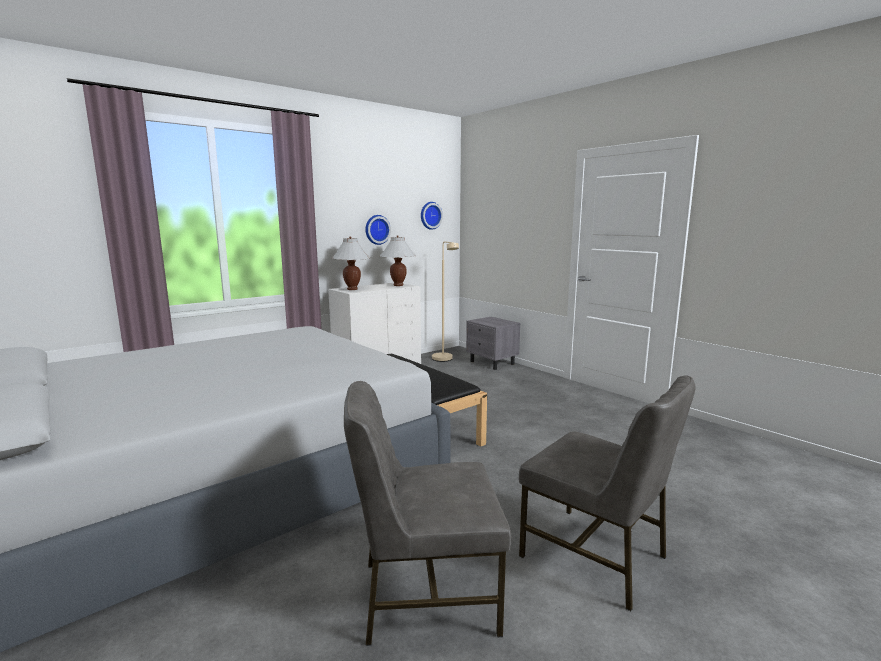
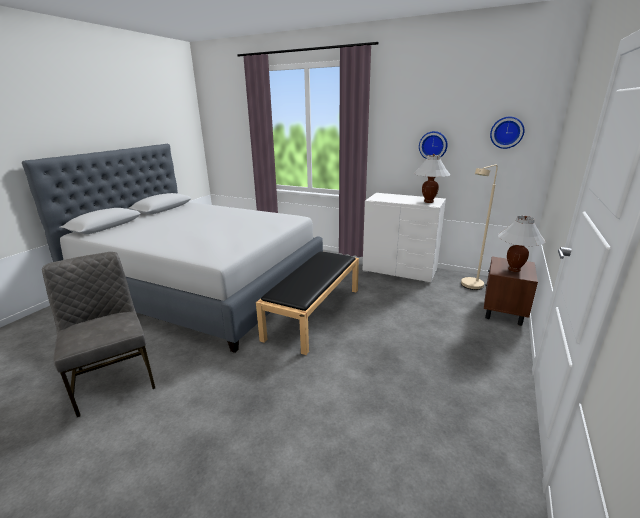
camera: 65 degrees right, 10 degrees up
(352, 289) = (384, 197): white table lamp -> white table lamp (514, 269)
(492, 363) = (503, 312): grey nightstand -> brown nightstand
(595, 556) = (153, 450): grey chair -> none

